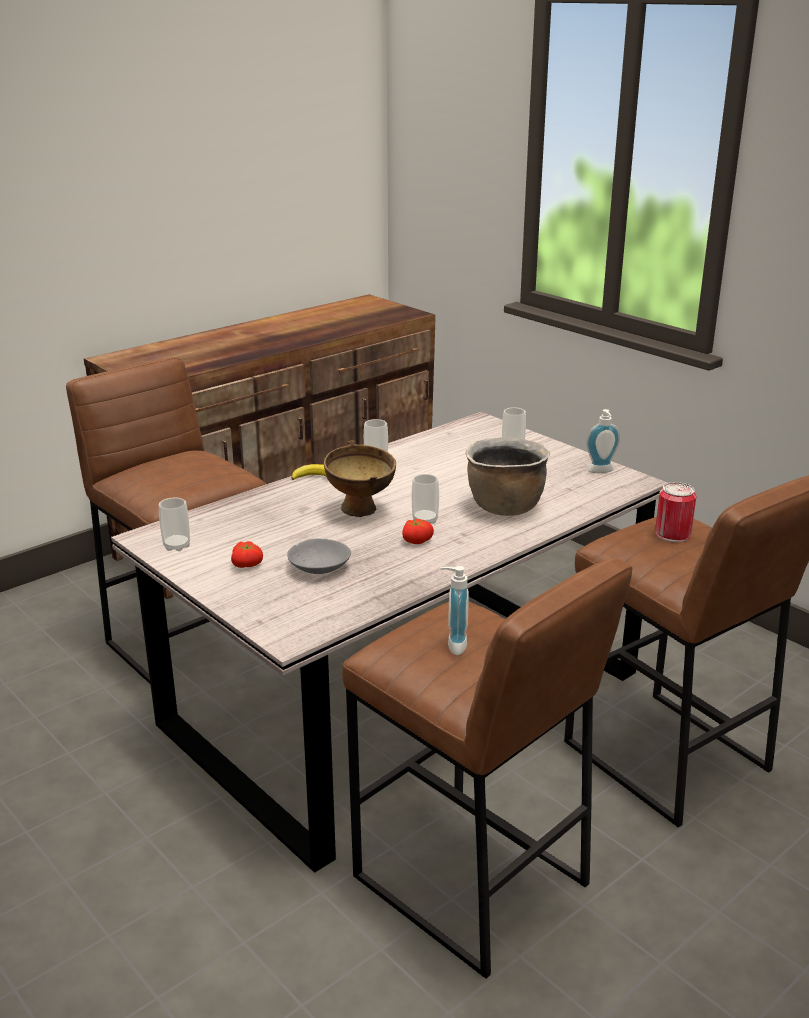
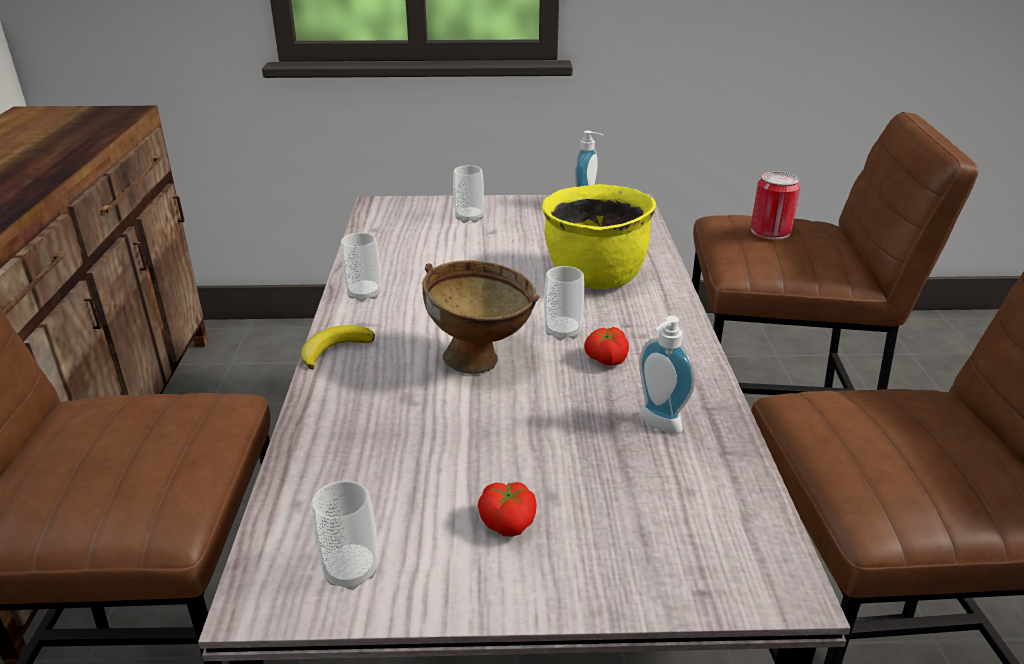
camera: 50 degrees left, 5 degrees up
(319, 566) = (591, 459): grey bowl -> none
(453, 645) = (923, 450): soap dispenser -> soap dispenser (656, 424)
(504, 507) = (594, 277): brown cooking pot -> yellow cooking pot

